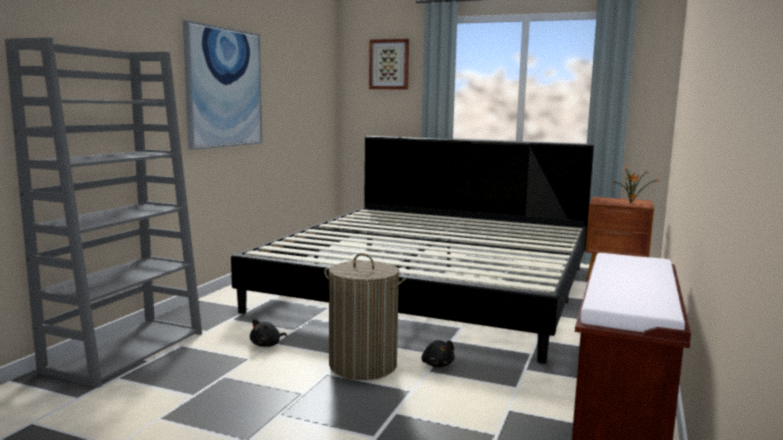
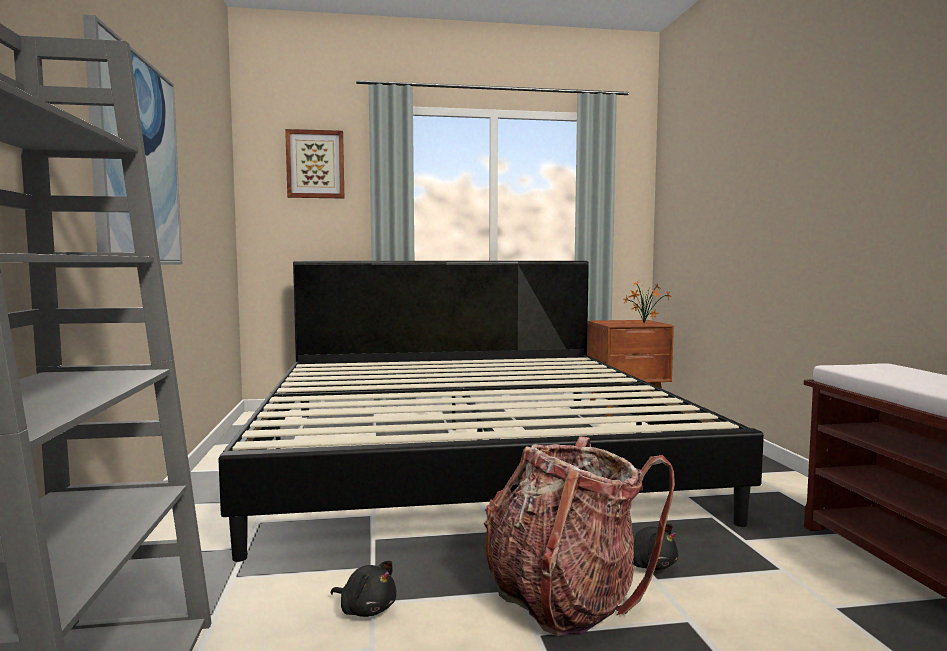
camera: 30 degrees left, 5 degrees down
(267, 345) = (366, 609): black plush toy -> black plush toy turned 75 degrees counterclockwise
(363, 365) = (564, 599): laundry basket -> backpack

